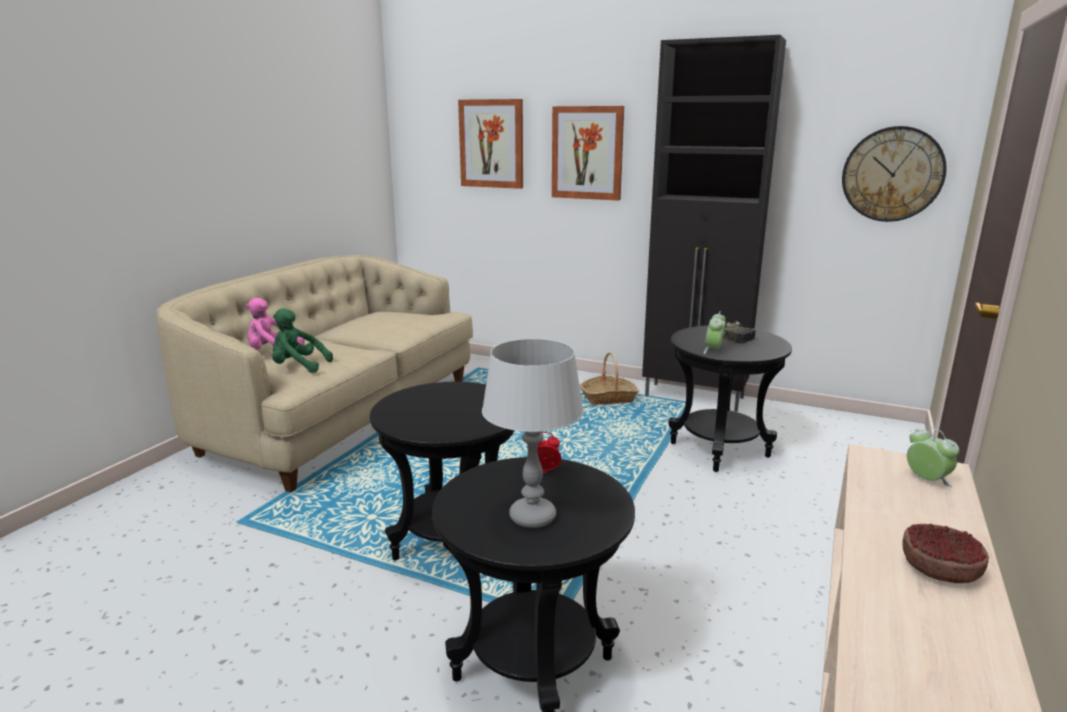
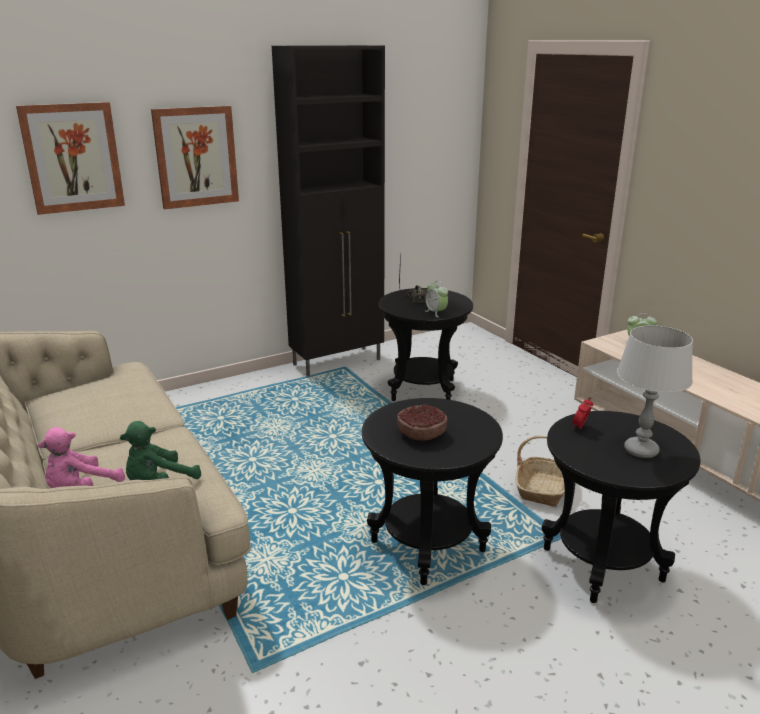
camera: 55 degrees left, 5 degrees up
(608, 399) = (289, 391): basket -> basket (543, 488)
(892, 174) = (437, 149): wall clock -> none
(938, 569) = (720, 380): bowl -> bowl (421, 433)

